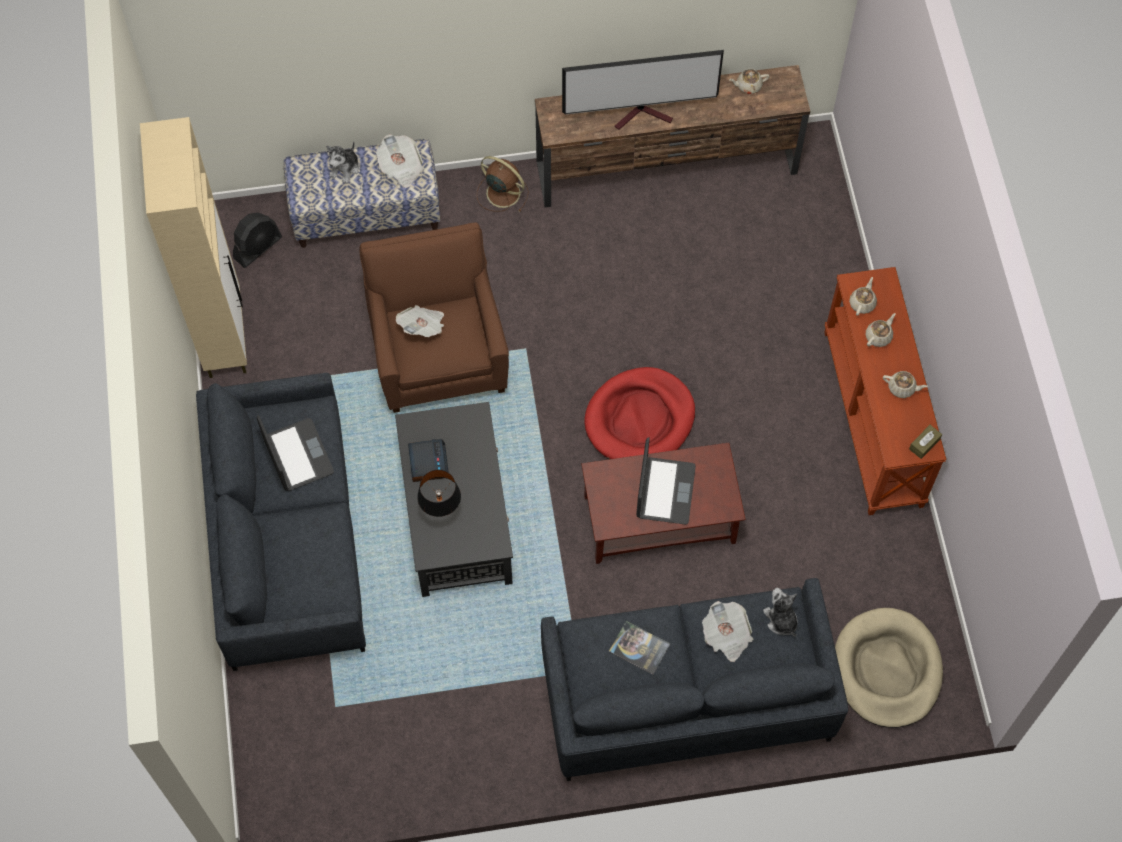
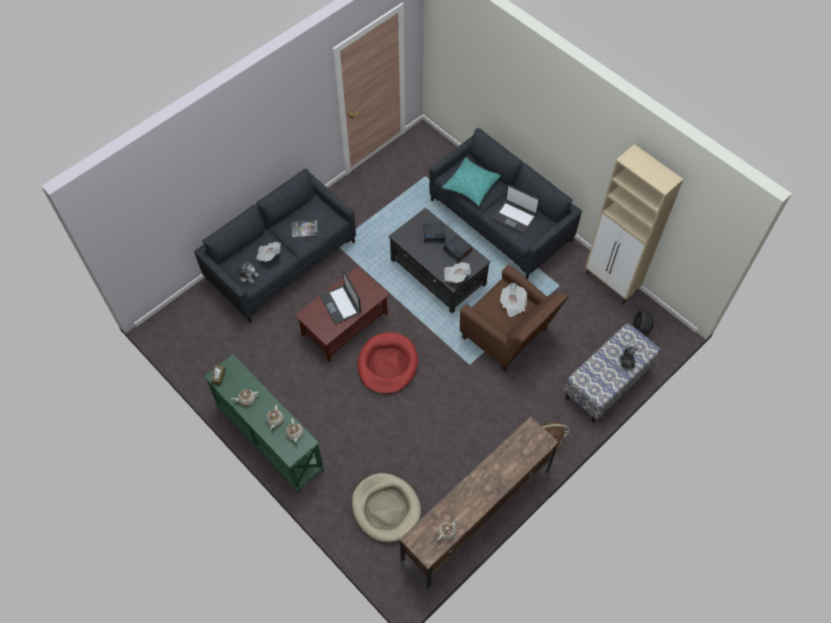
camera: 145 degrees right, 5 degrees down
(313, 555) = (471, 185): none -> turquoise pillow
(401, 168) = (599, 380): newspaper -> newspaper (456, 276)
(440, 512) = (434, 234): black table lamp -> alarm clock
(643, 115) = (492, 471): television -> none
(874, 418) = (269, 438): brown console table -> green console table
(887, 669) = (196, 322): beige dog bed -> beige dog bed (386, 508)

